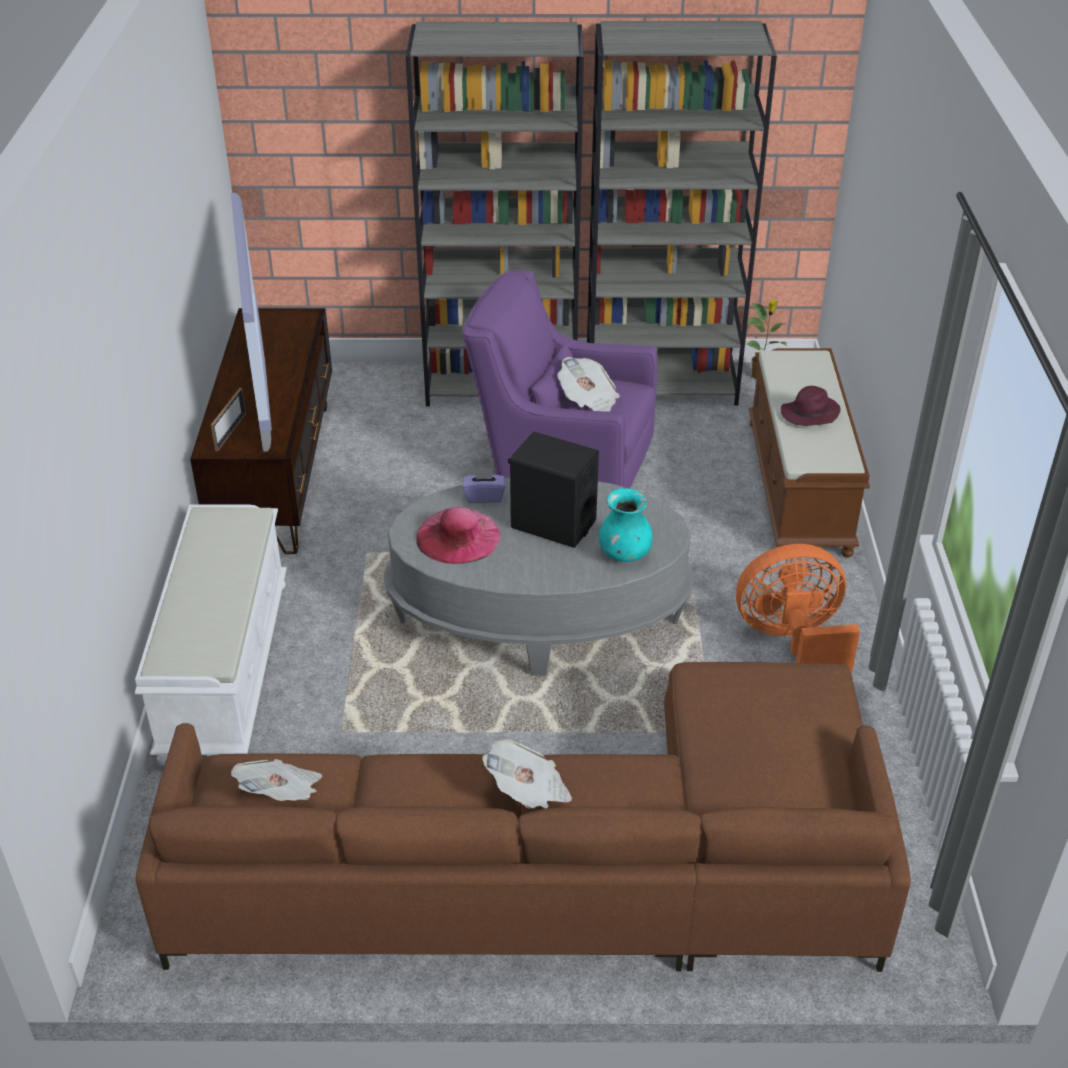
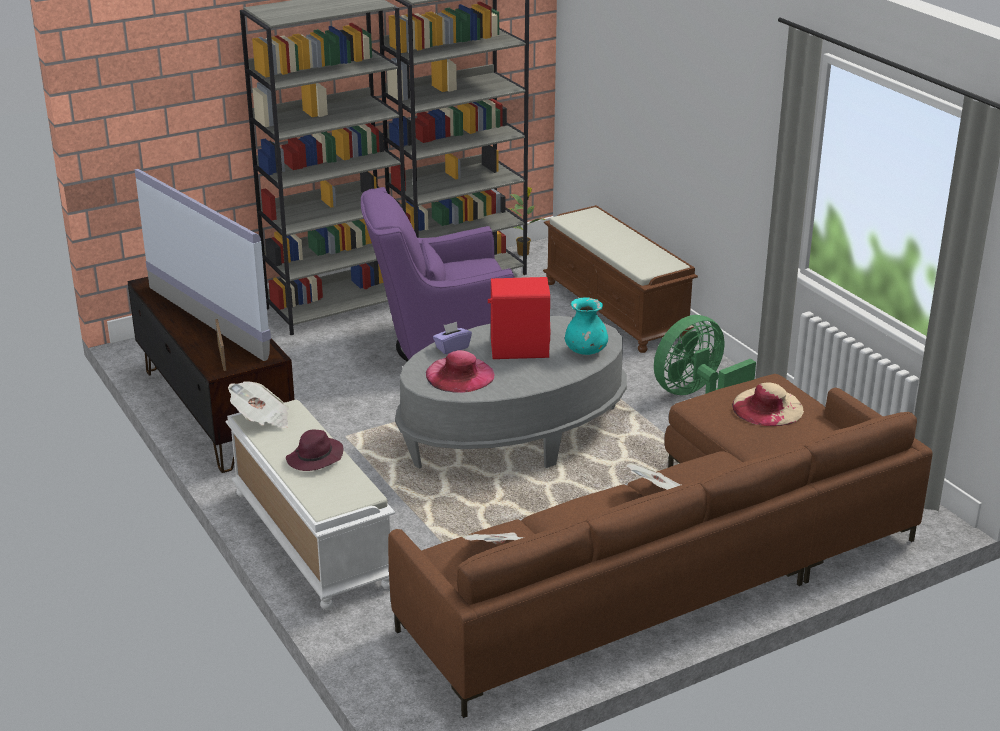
camera: 30 degrees left, 10 degrees down
(553, 524) = (519, 349): black speaker -> red speaker
(588, 400) = (462, 275): newspaper -> newspaper (261, 419)
(777, 715) = (767, 407): none -> beige hat
(792, 640) = (696, 395): orange fan -> green fan
(809, 415) = (622, 245): purple hat -> purple hat (315, 459)

